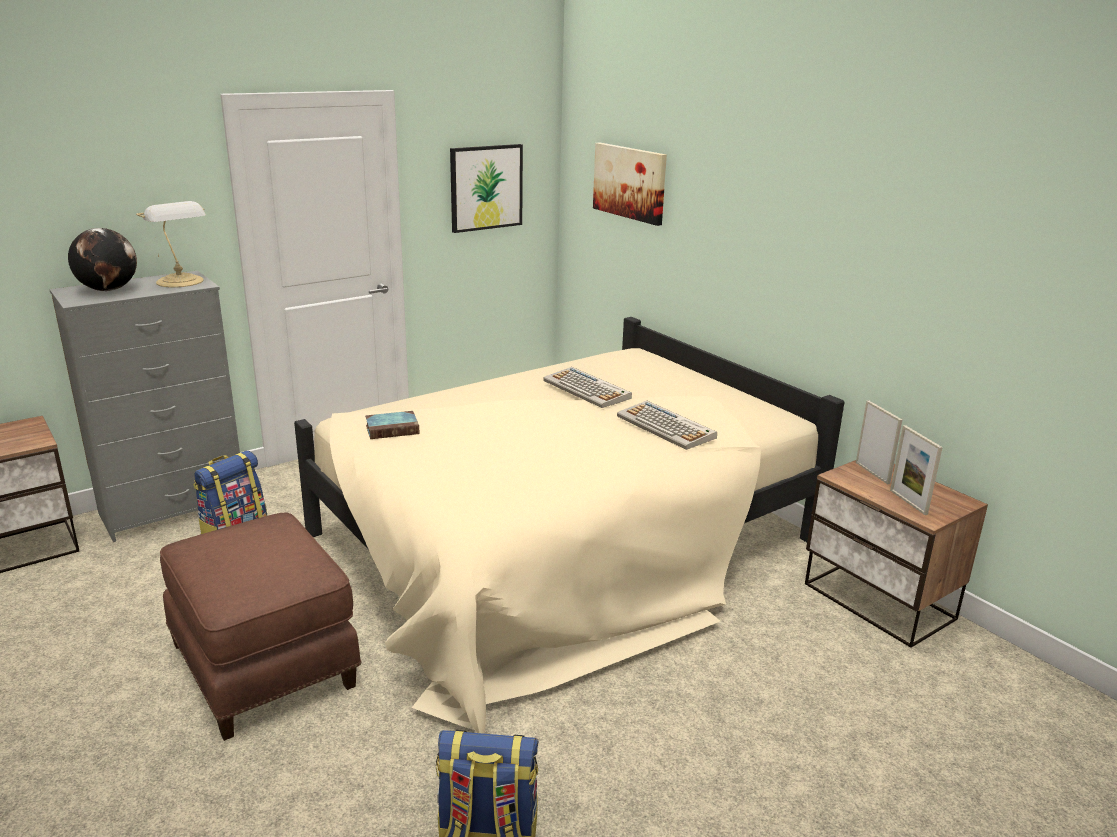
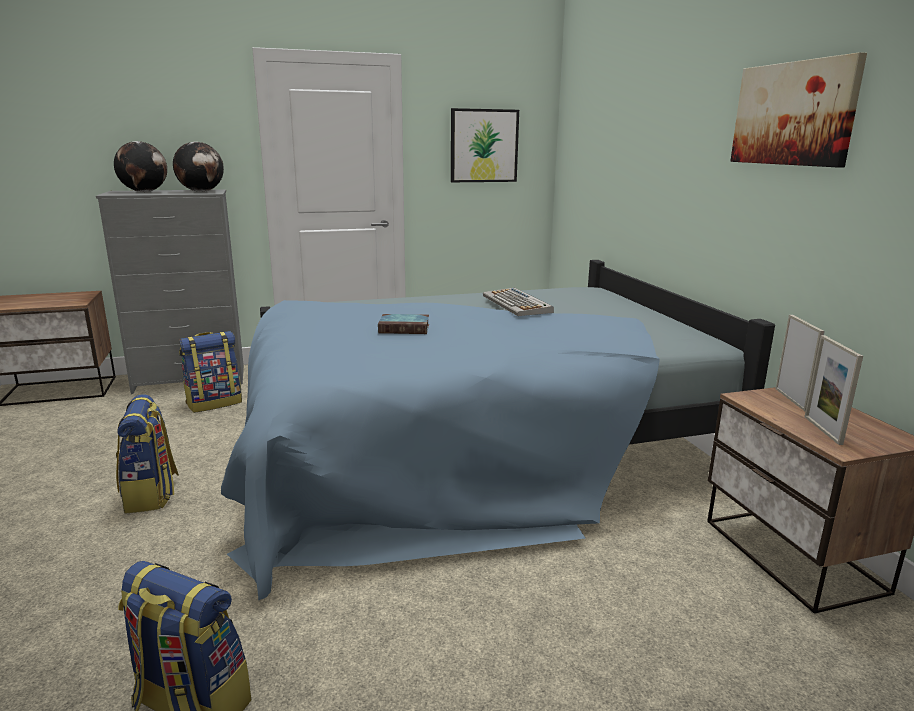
camera: 20 degrees right, 5 degrees down
(181, 282) = (201, 191): table lamp -> globe
(266, 663) = (151, 495): brown ottoman -> backpack
(393, 429) = (317, 312): book -> book (405, 328)
(562, 547) = (471, 449): beige bed -> blue bed
(630, 182) = (603, 133): picture -> picture (793, 114)
(667, 427) = (568, 333): keyboard -> none

